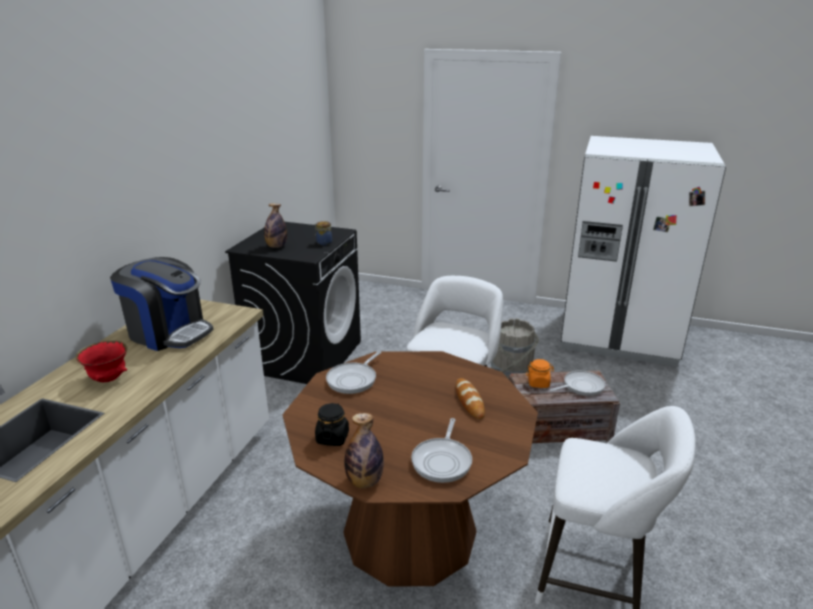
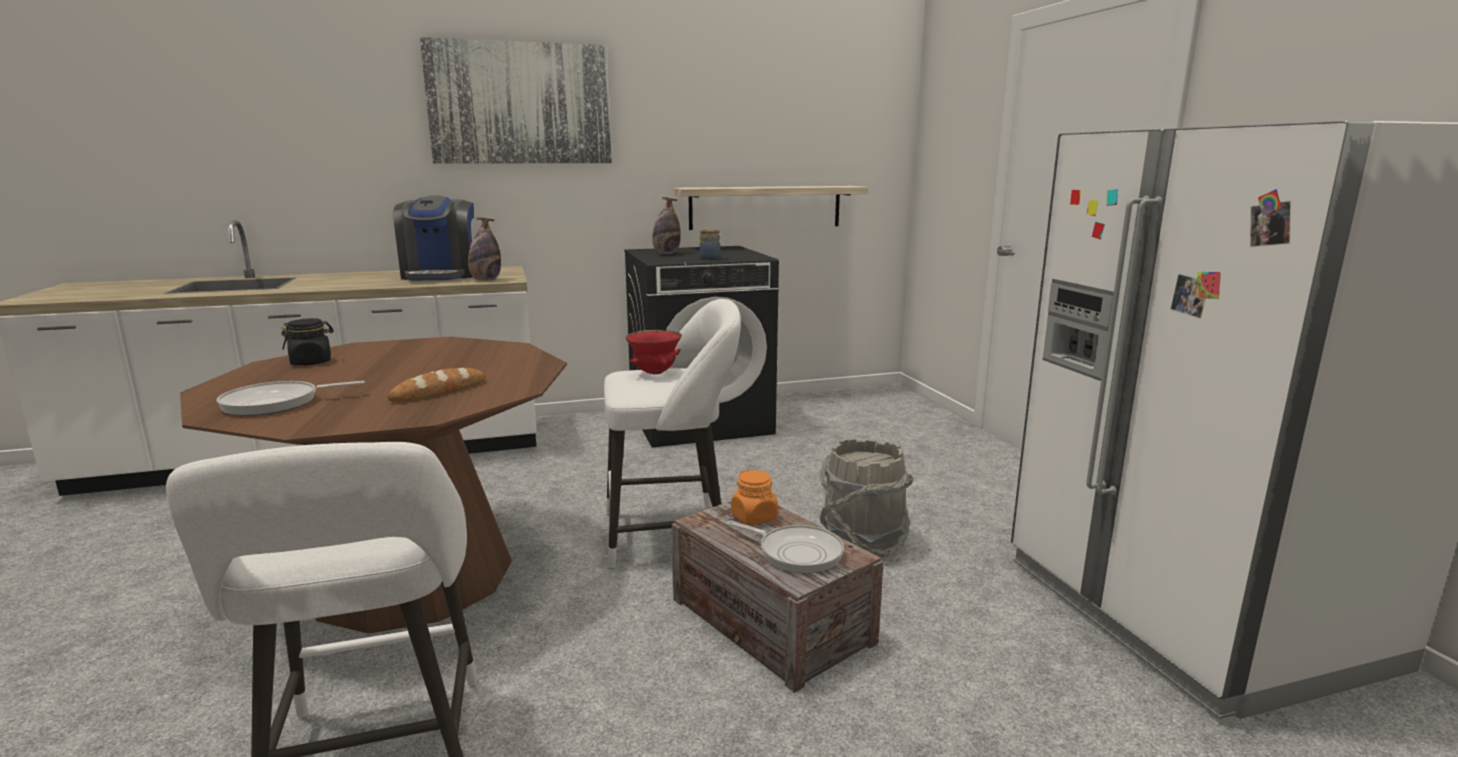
camera: 55 degrees right, 10 degrees down
(109, 379) = (338, 280): red bowl -> red bowl (655, 373)
(150, 151) = (520, 104): none -> picture
(281, 186) = (765, 207): none -> shelf
(353, 379) = (448, 347): frying pan -> none
(364, 481) = (222, 385): bottle -> bottle (485, 280)

